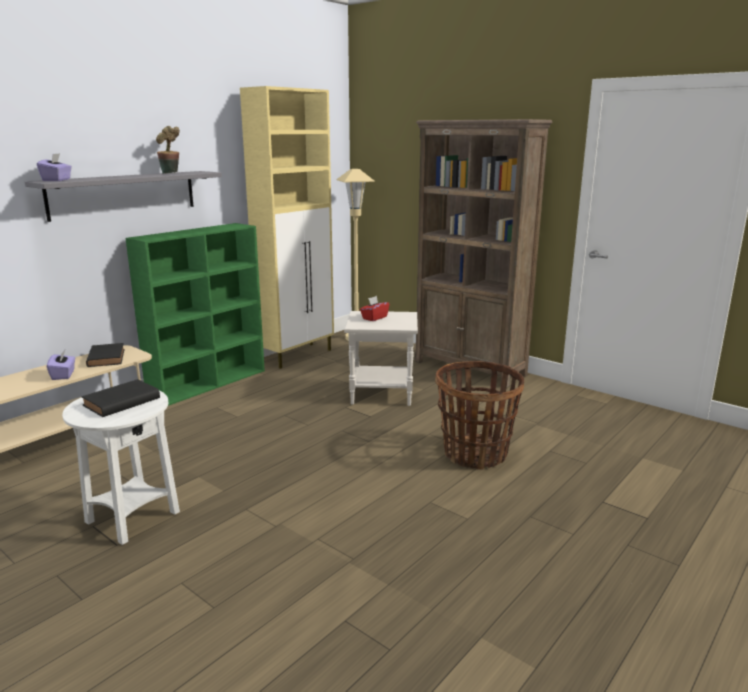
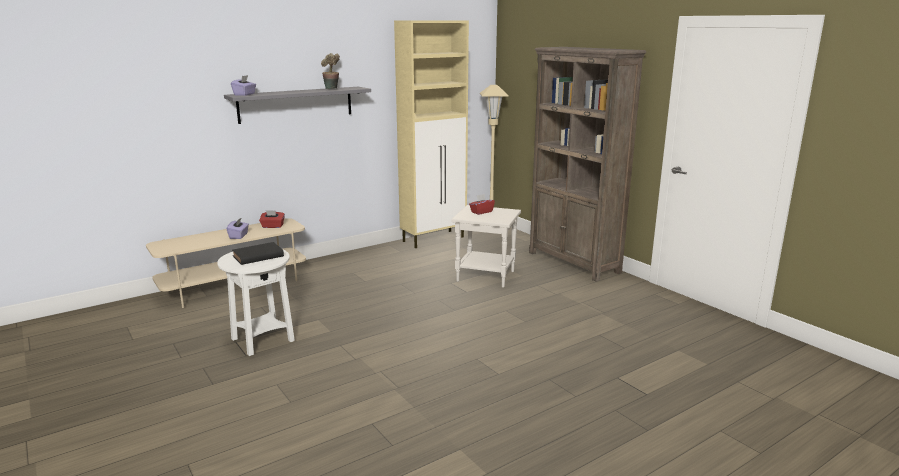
camera: 15 degrees right, 0 degrees up
(106, 357) = (272, 226): black book -> red tissue box
(209, 383) = (355, 254): green bookcase -> none
(475, 453) = (534, 329): basket -> none

